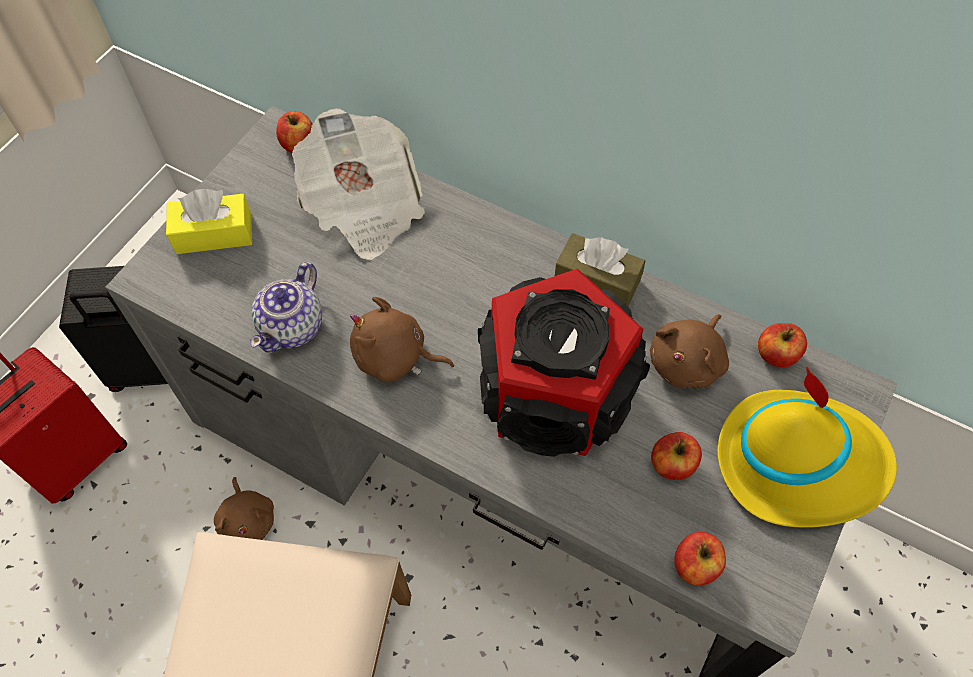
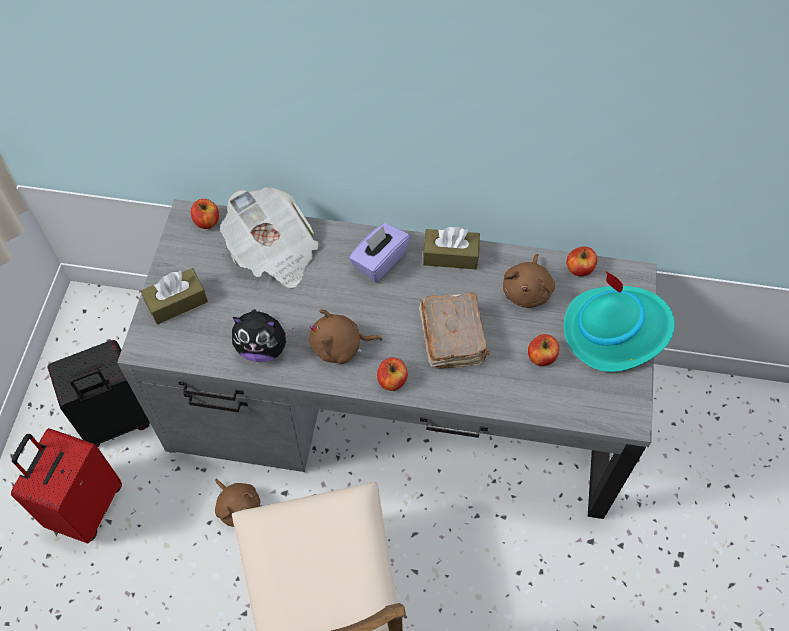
camera: 20 degrees left, 0 degrees up
(214, 234) = (177, 302): yellow tissue box -> brown tissue box
(293, 326) = (262, 348): teapot -> plush toy
(496, 259) = (379, 261): none -> purple tissue box
(555, 393) = (453, 336): speaker -> brown book
(695, 565) = (577, 412): apple -> apple (392, 380)
(799, 462) = (615, 330): yellow hat -> turquoise hat

